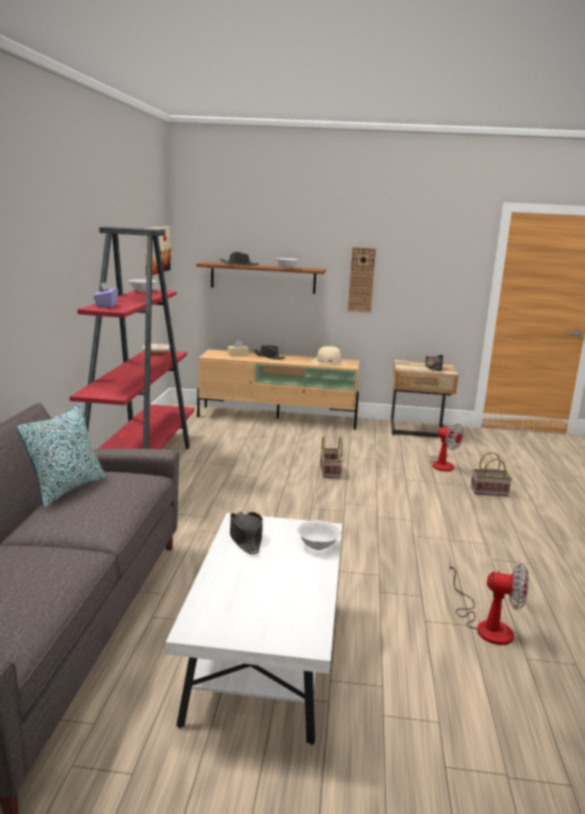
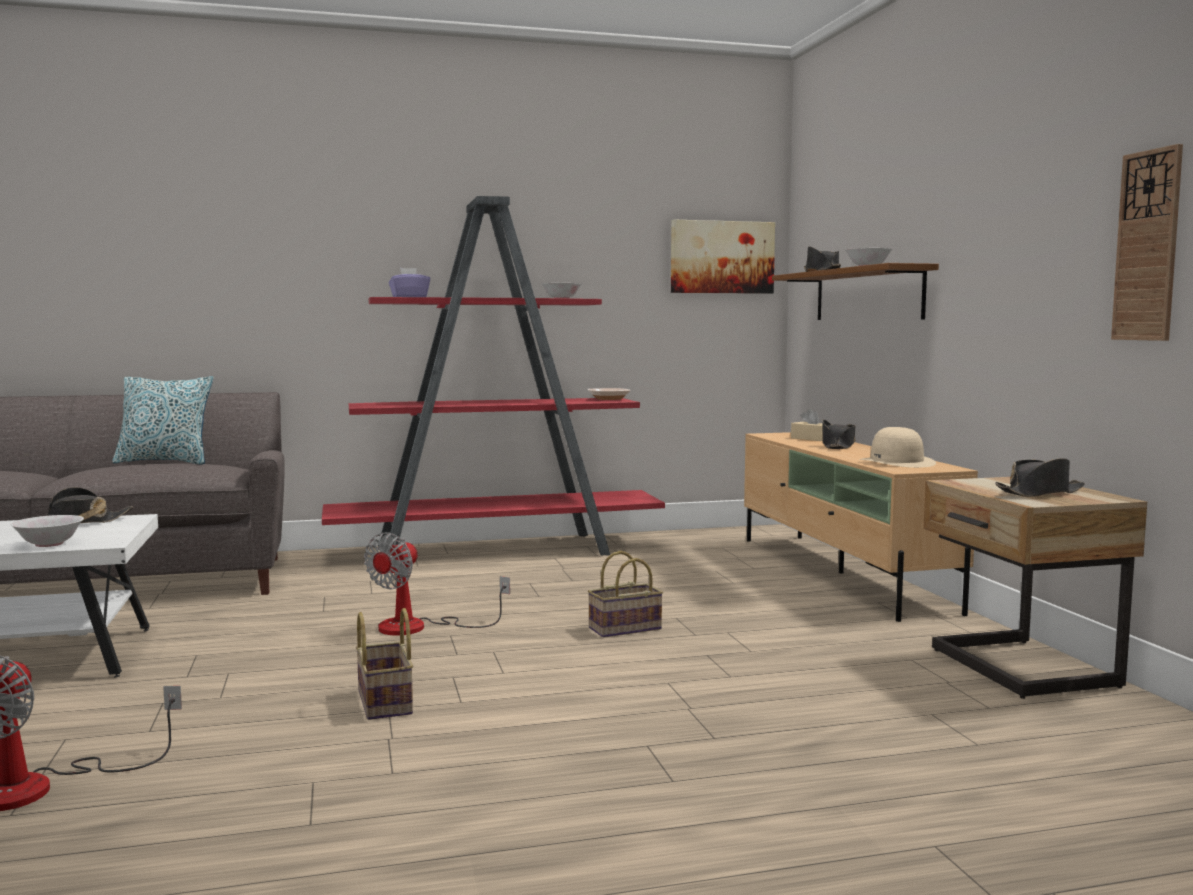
camera: 70 degrees right, 10 degrees down
(361, 280) = (988, 279): wall clock -> wall clock (1147, 246)
(442, 464) = (824, 707): fan -> fan (419, 627)
(489, 491) = (711, 765): basket -> basket (387, 703)

